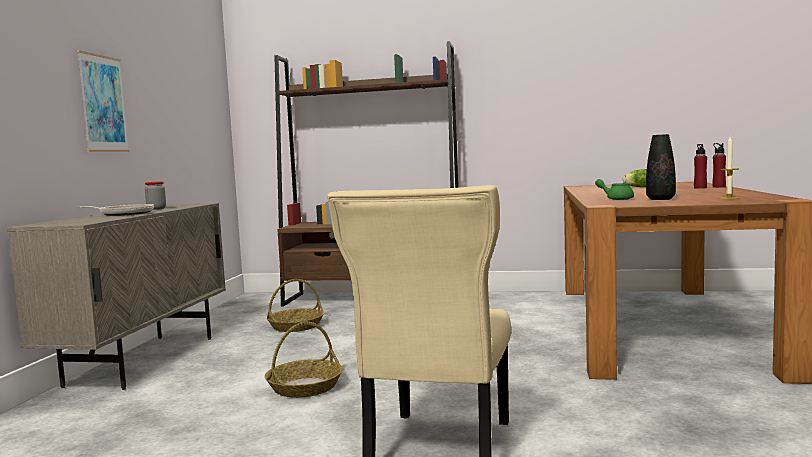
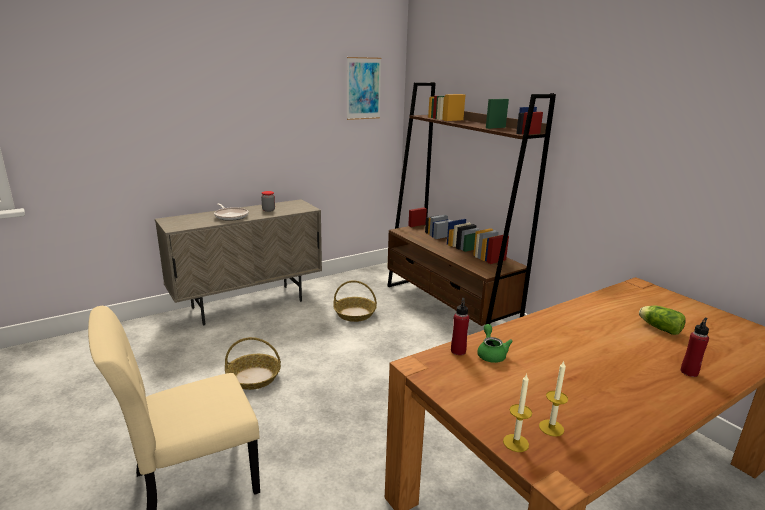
camera: 45 degrees right, 15 degrees up
(103, 103) = (246, 133): picture -> picture (363, 88)
(660, 199) = (507, 382): black vase -> none
(719, 187) = (719, 383): red bottle -> red bottle (458, 351)
(738, 201) = (516, 443): none -> candle

